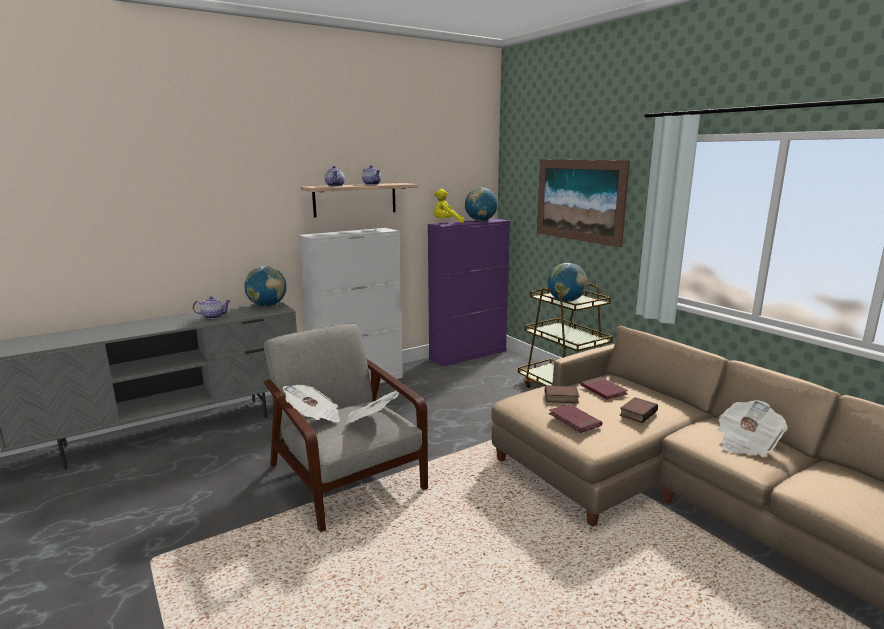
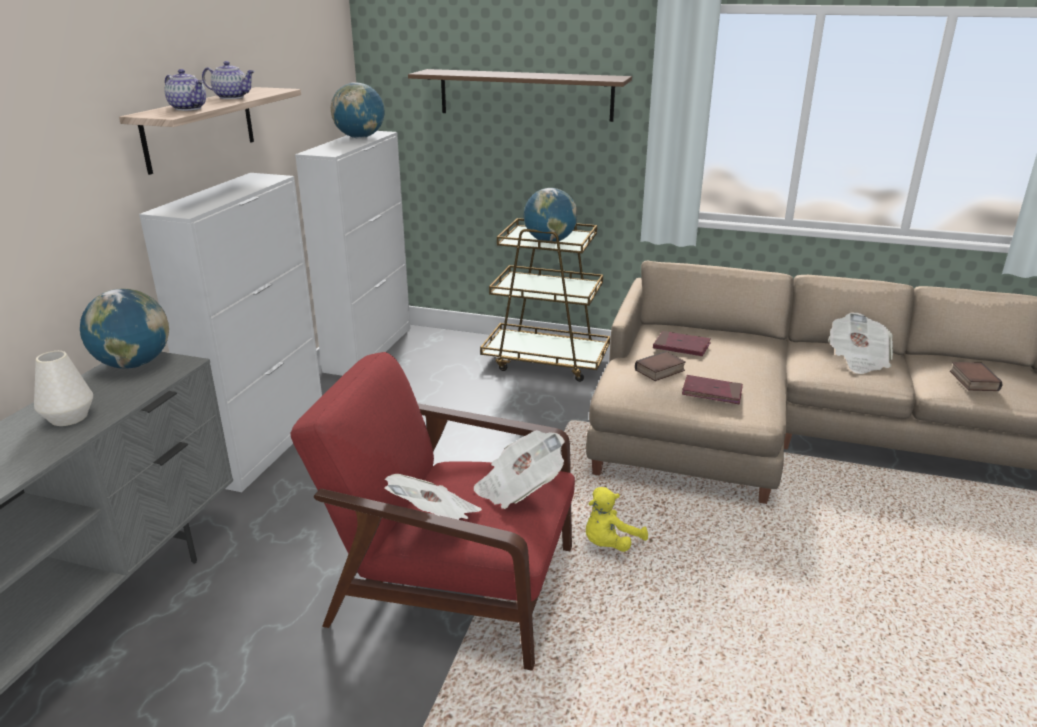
camera: 40 degrees left, 10 degrees up
(213, 316) = (68, 418): teapot -> white vase
(345, 475) = (451, 584): grey armchair -> red armchair
(447, 223) = (322, 148): yellow plush toy -> yellow plush toy (609, 544)
(468, 355) = (369, 349): purple cabinet -> white cabinet
(579, 200) = (525, 95): picture -> brown shelf
(637, 413) = (746, 361): book -> book (972, 380)

